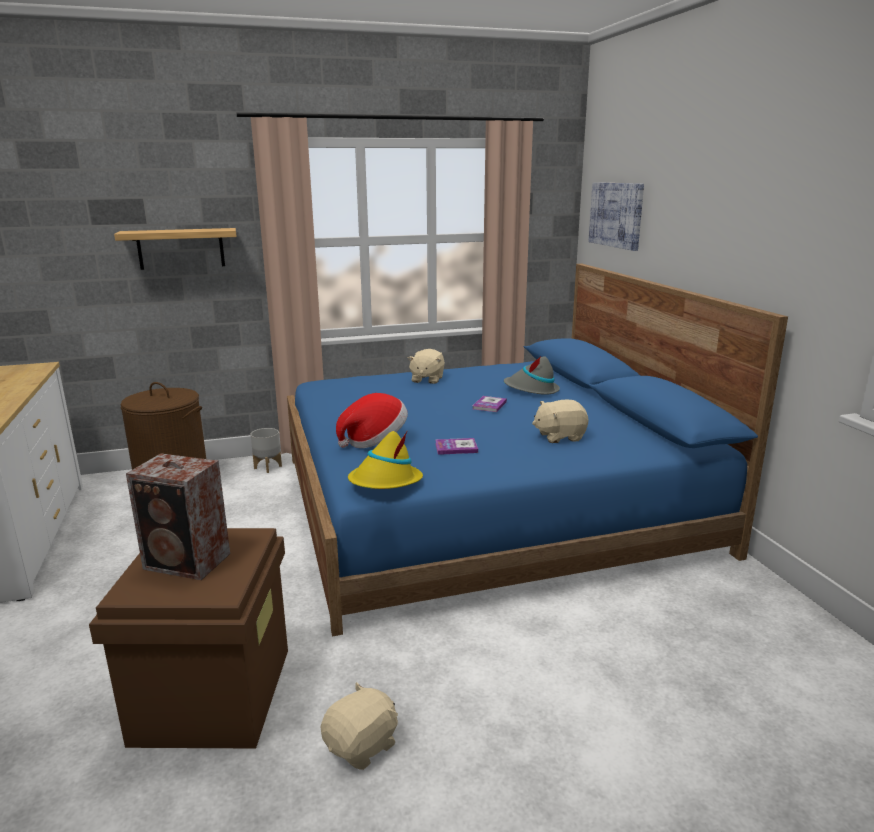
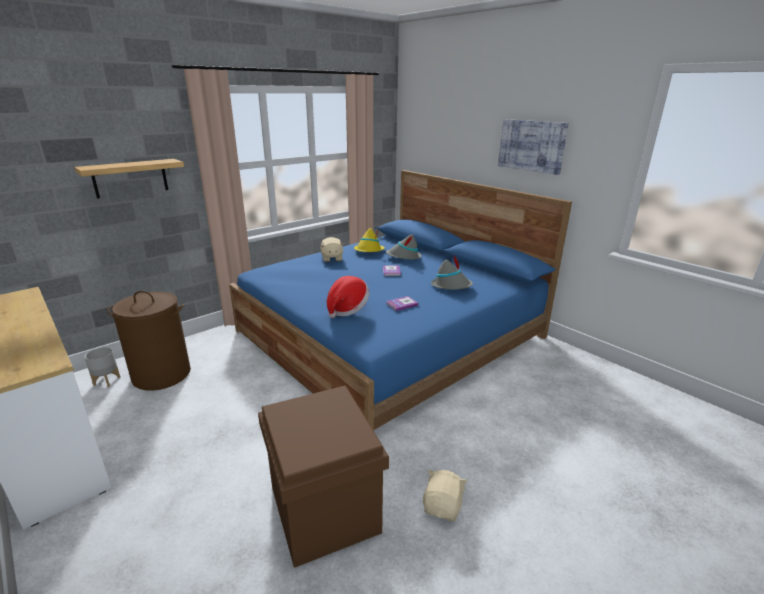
camera: 25 degrees left, 5 degrees up
(188, 562) = (315, 425): speaker -> none
(268, 467) = (220, 338): grey planter -> grey planter (107, 381)
(385, 482) = (384, 336): yellow hat -> yellow hat (369, 251)
(559, 436) = (451, 286): beige plush toy -> grey hat
(616, 215) = (430, 138): picture -> picture (531, 146)

